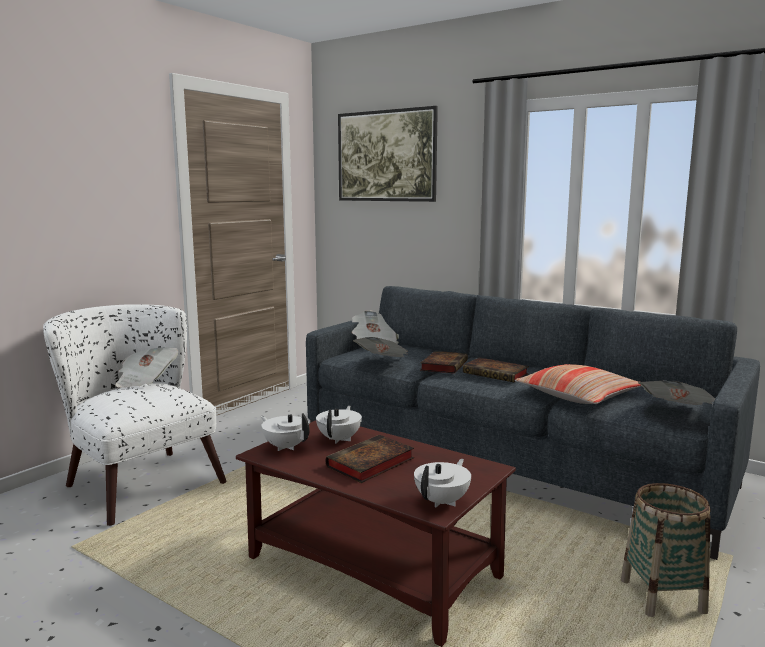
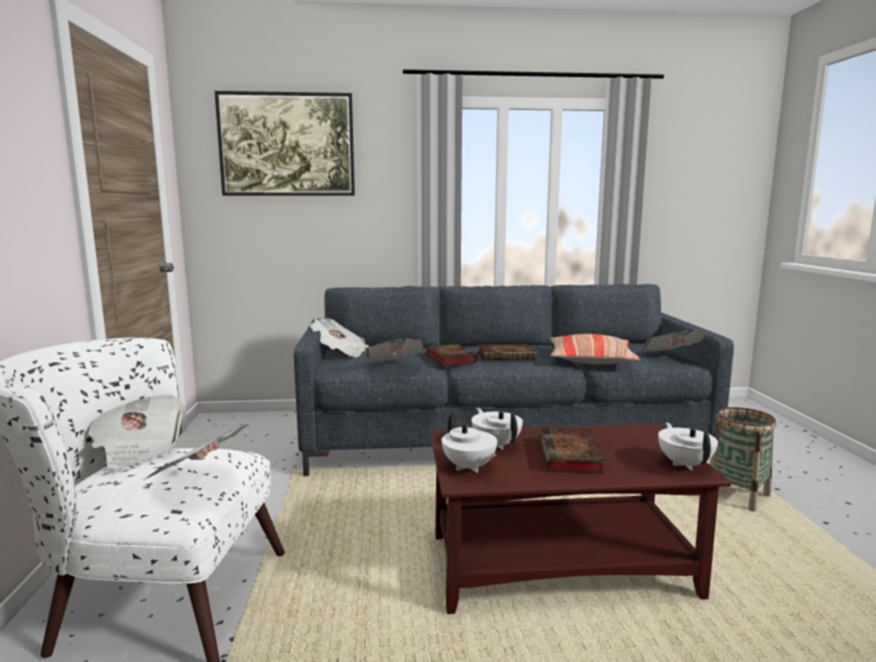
camera: 40 degrees left, 0 degrees up
(138, 402) = (199, 477): none -> newspaper
(286, 447) = (469, 467): white teapot -> white teapot turned 120 degrees counterclockwise

